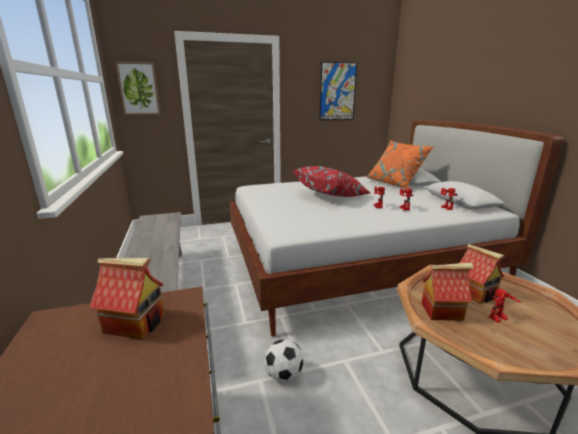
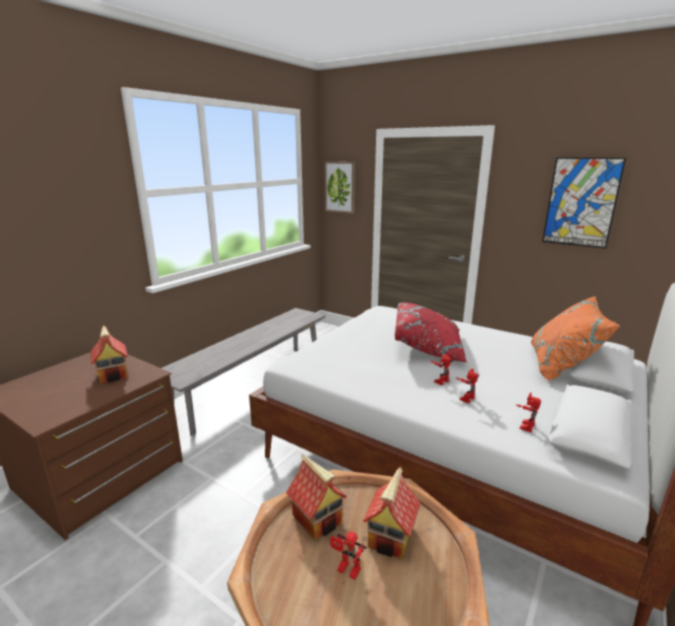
camera: 50 degrees right, 0 degrees up
(284, 374) = (227, 487): football -> none

